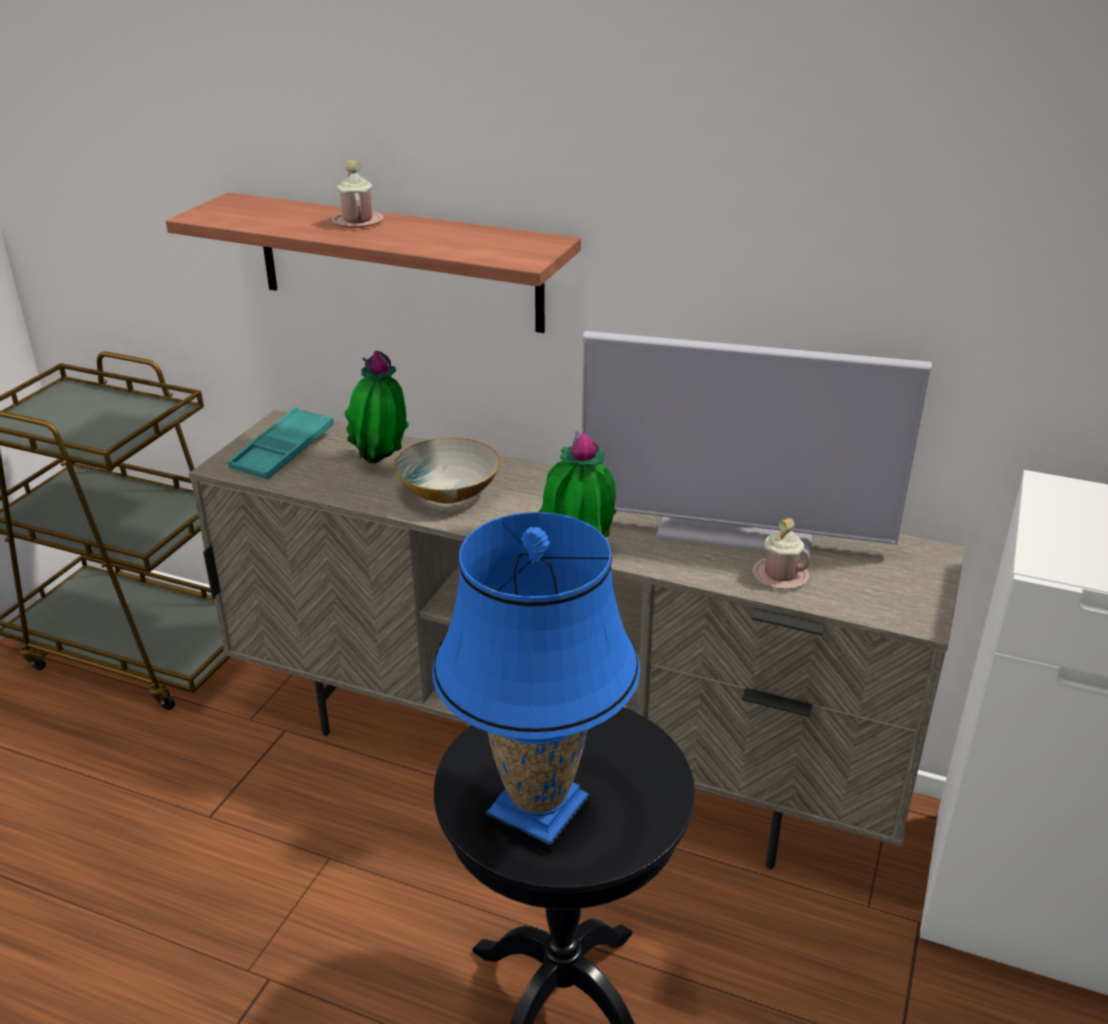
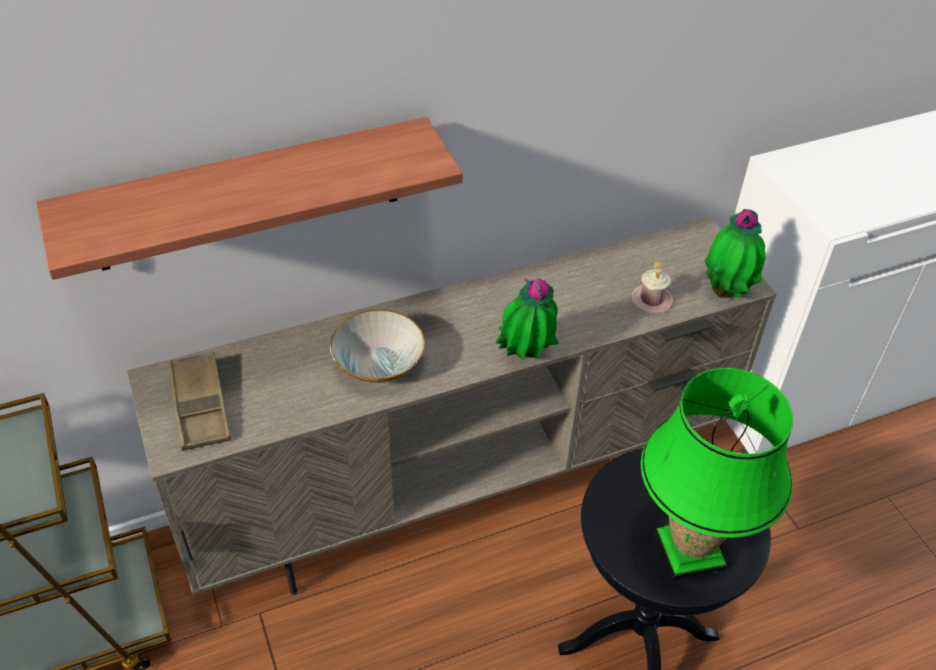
camera: 45 degrees left, 15 degrees up
(283, 451) = (200, 406): turquoise tray -> brown tray
(357, 221) = (231, 182): pink mug -> none
(381, 463) = (294, 368): potted plant -> potted plant (727, 292)
(539, 813) = (689, 551): blue table lamp -> green table lamp
(734, 532) = (590, 281): television -> none

